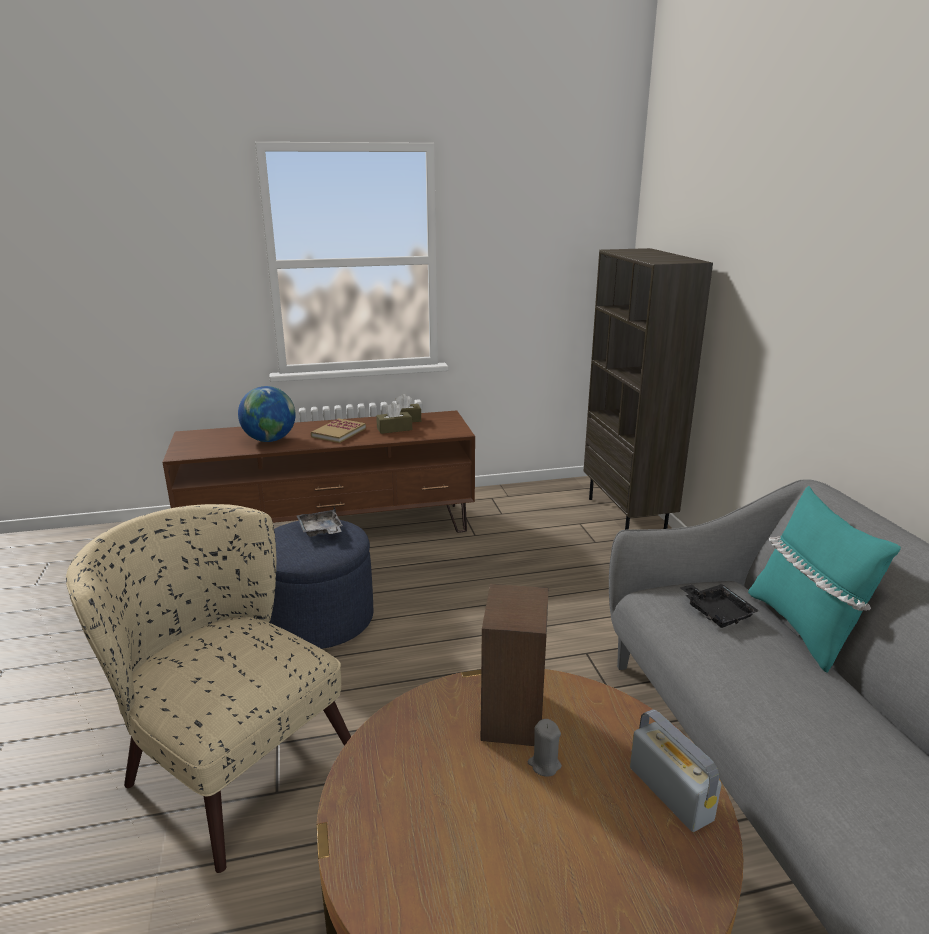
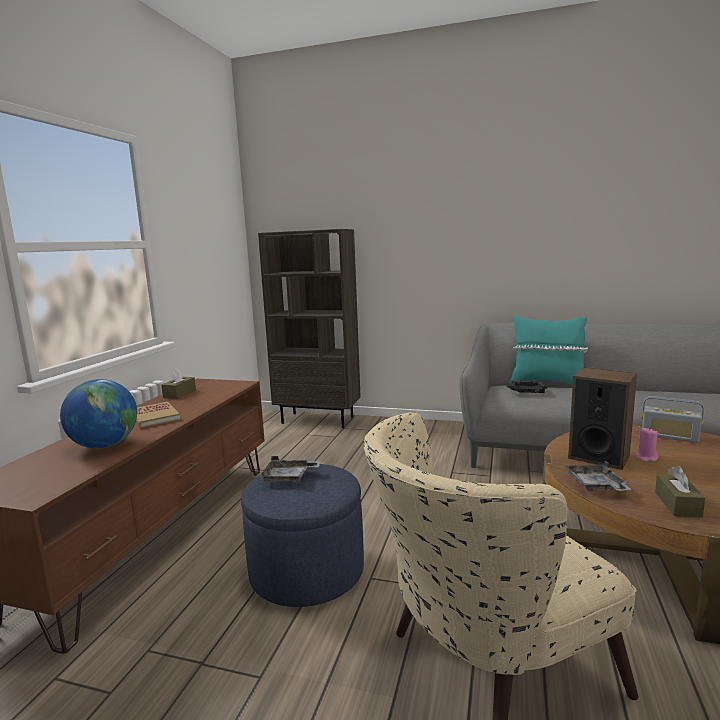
camera: 60 degrees left, 10 degrees down
(394, 429) = (192, 399): brown tissue box -> brown tissue box (677, 504)
(412, 719) = (596, 486): none -> grey tray
(544, 764) = (646, 458): grey candle -> pink candle
(670, 793) = (669, 436): radio -> radio turned 150 degrees counterclockwise

